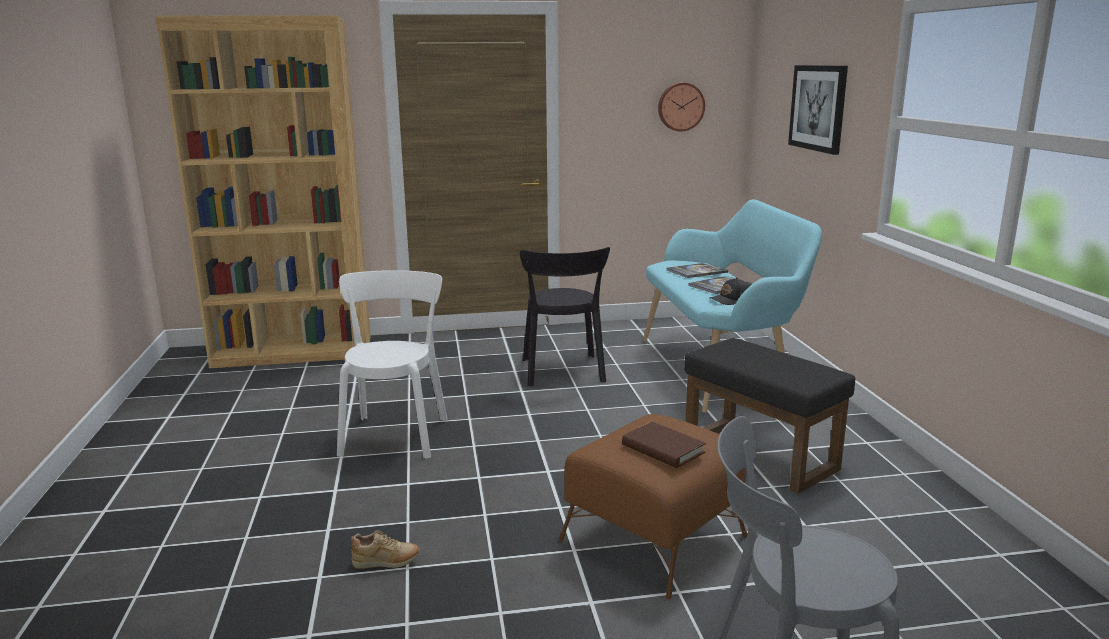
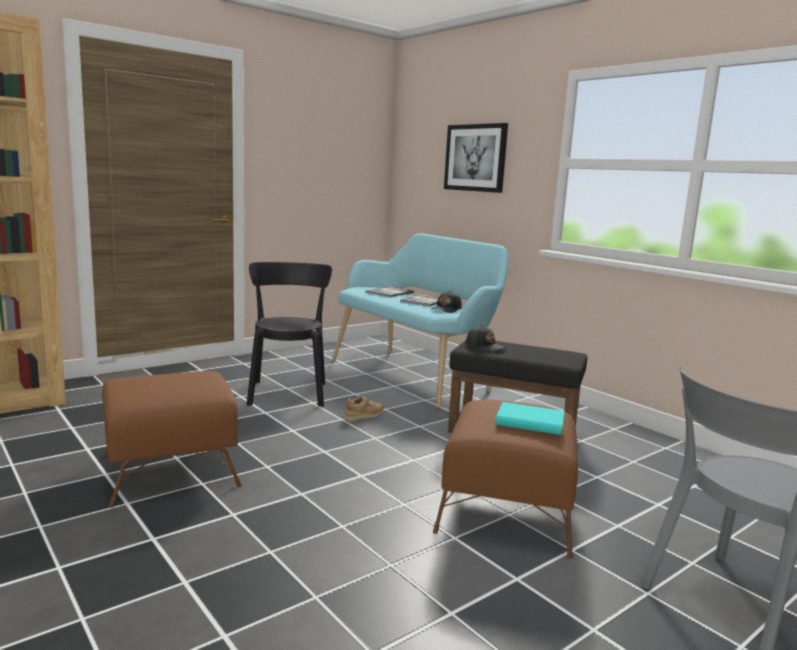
camera: 30 degrees left, 5 degrees down
(386, 563) = (288, 599): beige shoe -> beige shoe (364, 417)
(396, 434) = (171, 470): white chair -> brown ottoman
(563, 372) = (288, 392): black chair -> black chair turned 150 degrees counterclockwise
(663, 449) = (530, 423): brown book -> turquoise book
(680, 106) = (342, 157): wall clock -> none
(731, 352) = (485, 347): none -> black cap

